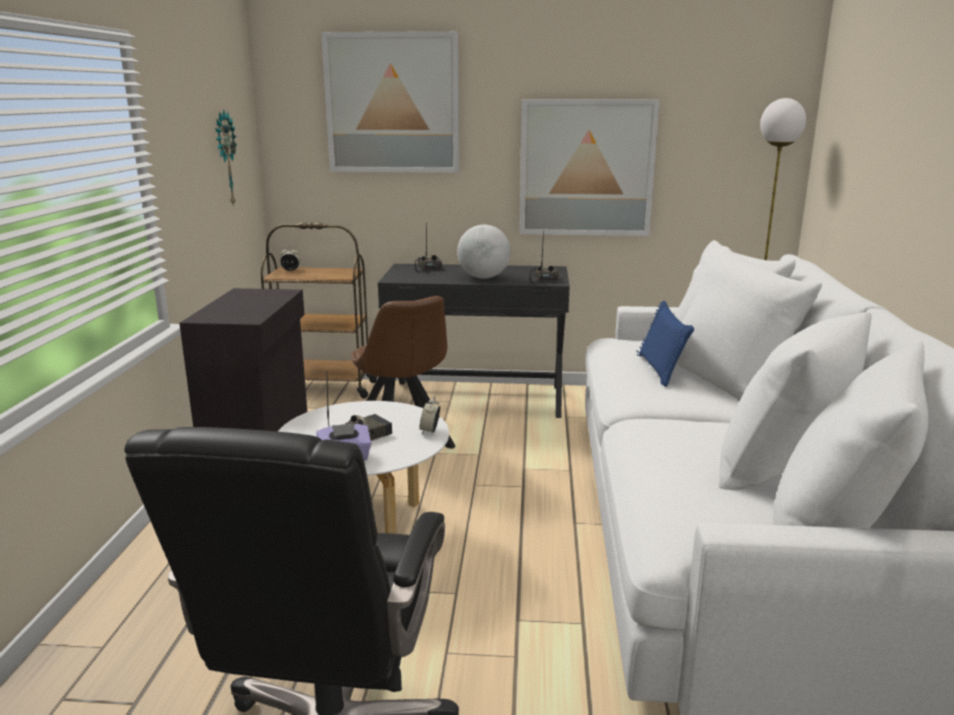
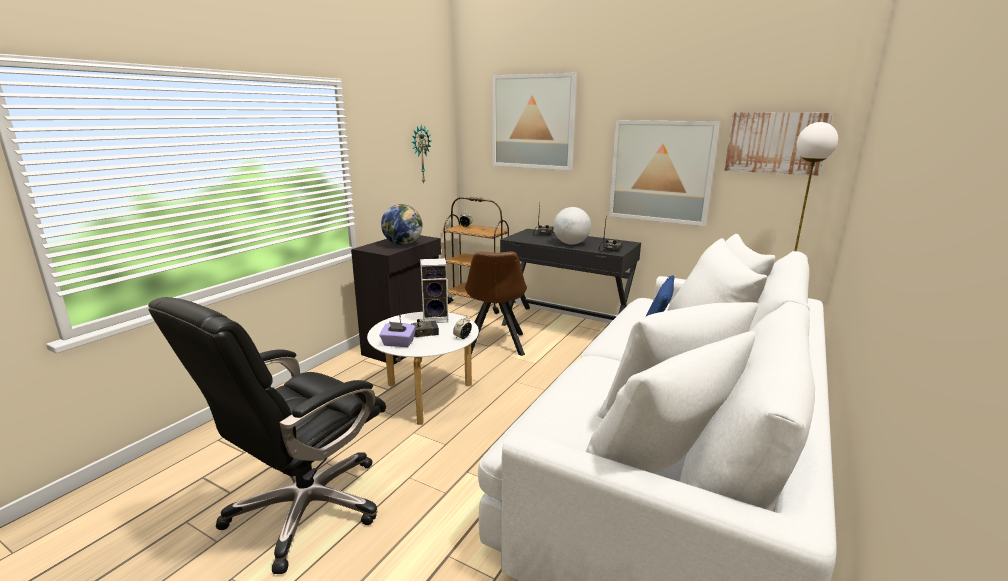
camera: 25 degrees right, 0 degrees up
(257, 305) = (403, 244): none -> globe
(360, 411) = (436, 318): none -> speaker
(725, 125) = (775, 143): none -> picture

